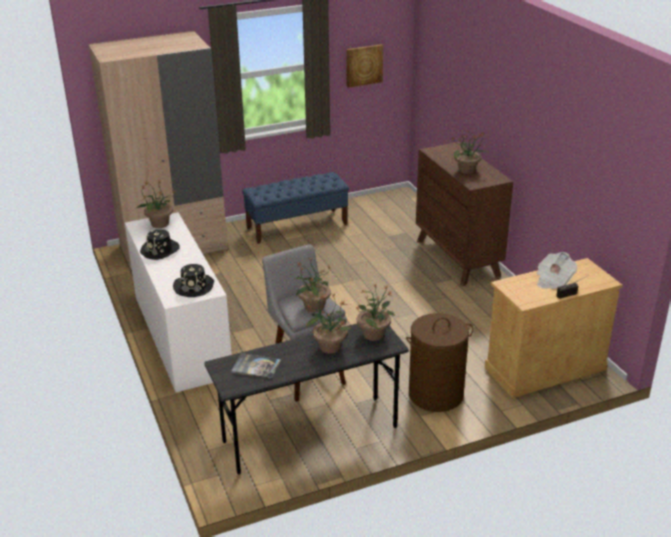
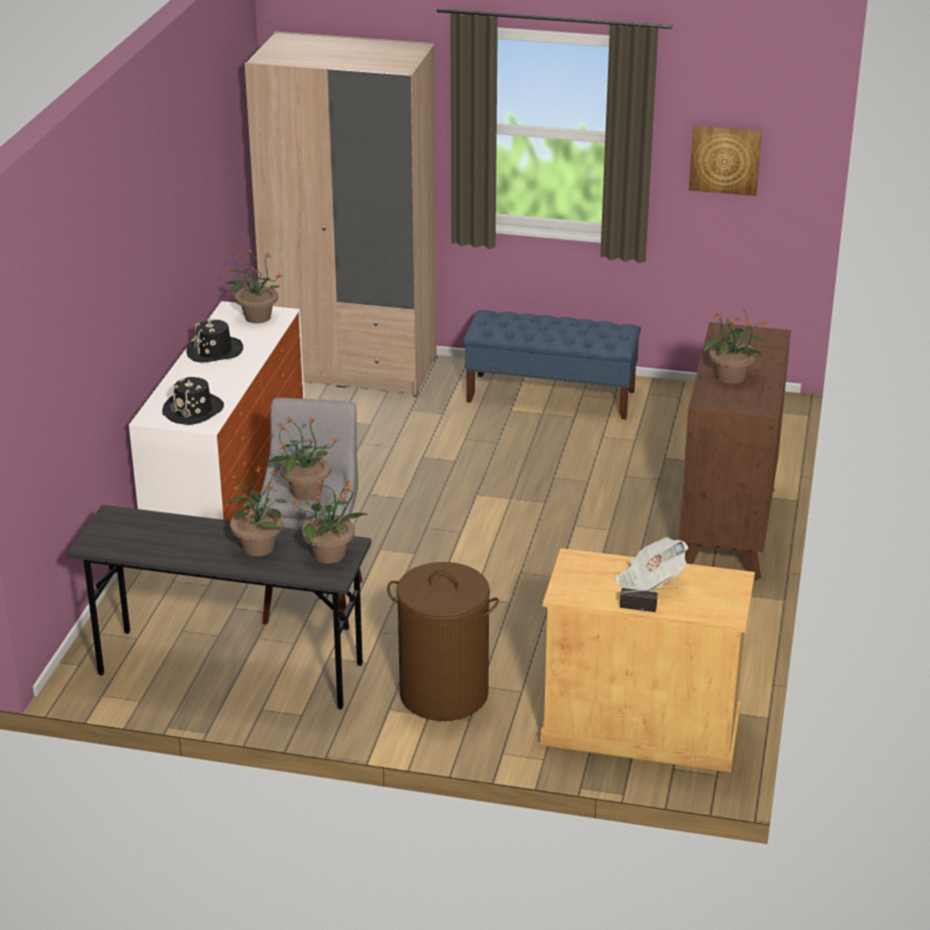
camera: 35 degrees right, 0 degrees up
(256, 367) = (147, 534): book -> none

